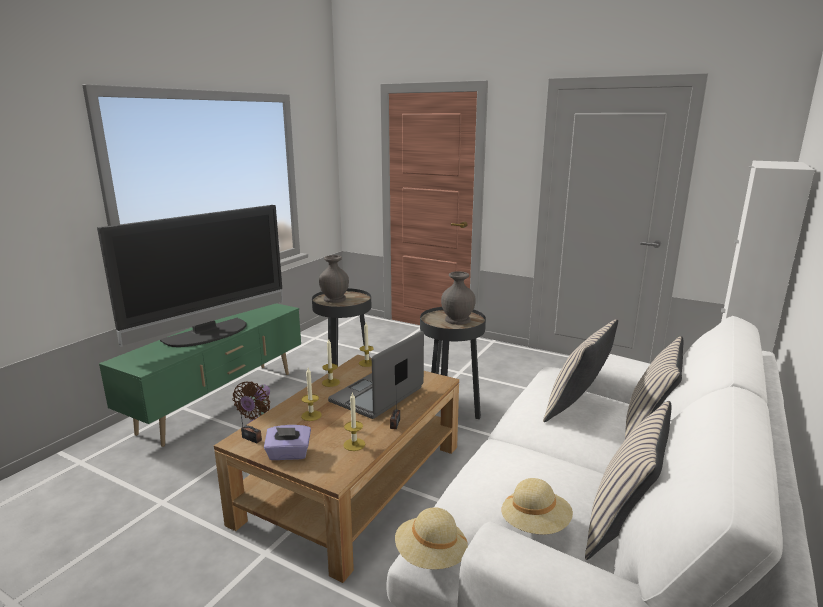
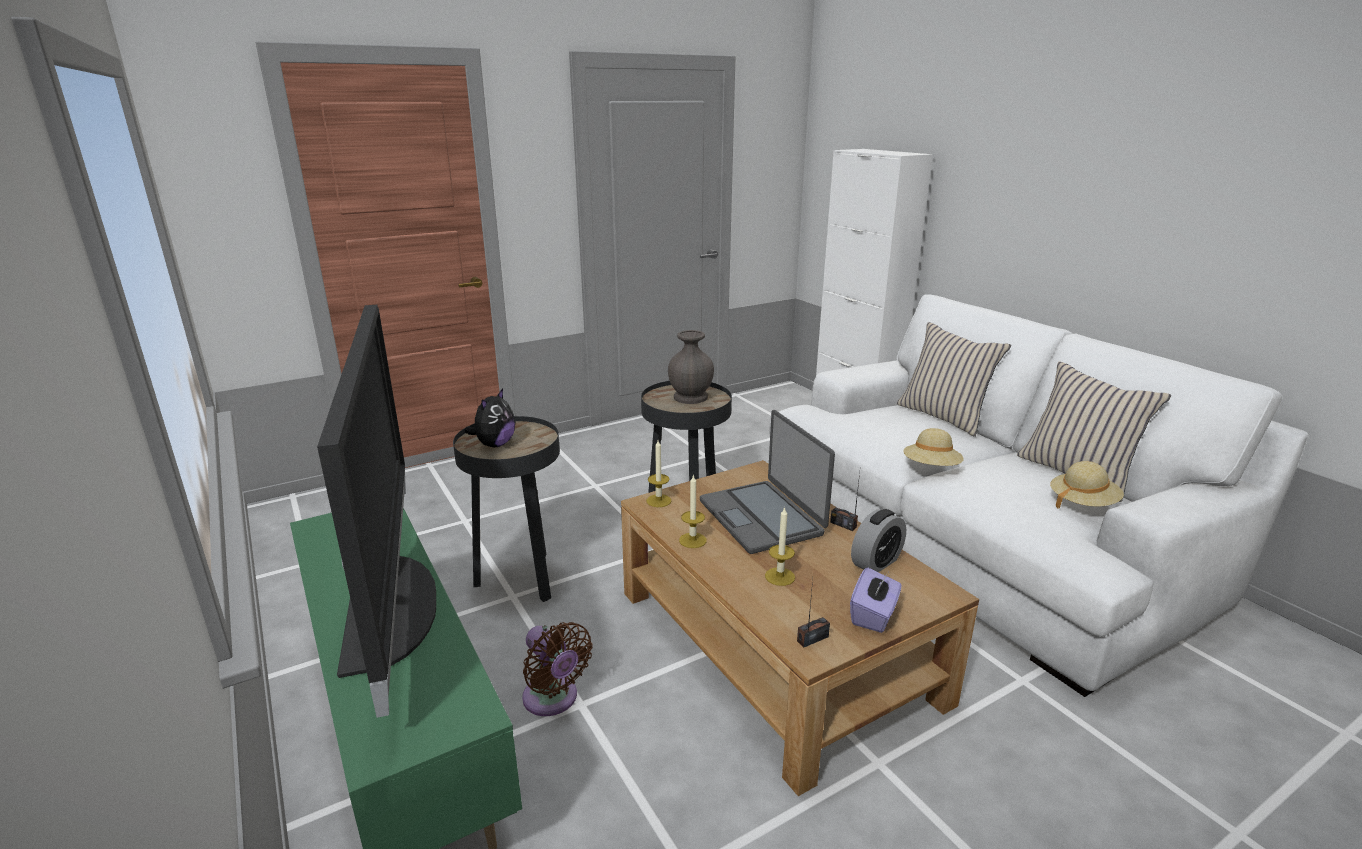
camera: 60 degrees left, 5 degrees up
(335, 299) = (494, 444): grey vase -> plush toy
(354, 444) = (876, 562): candle -> alarm clock
(431, 556) = (1113, 567): beige hat -> beige hat (931, 468)
(577, 407) = (893, 423): beige pillow -> none

